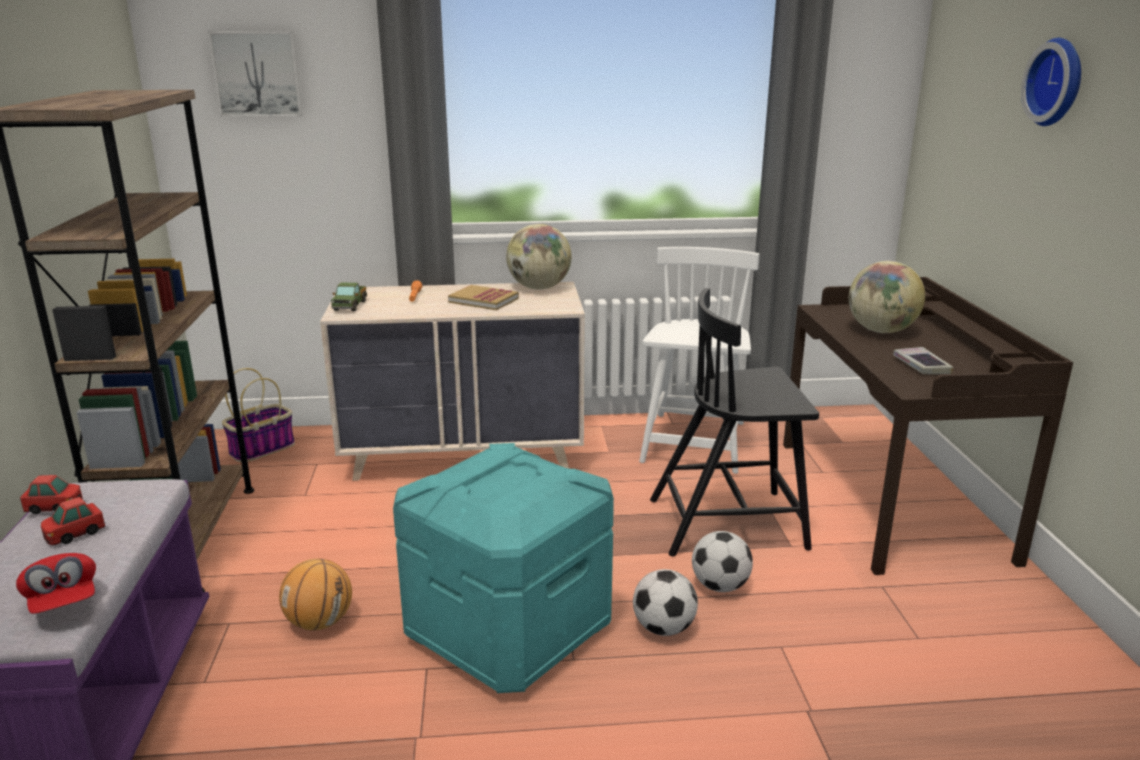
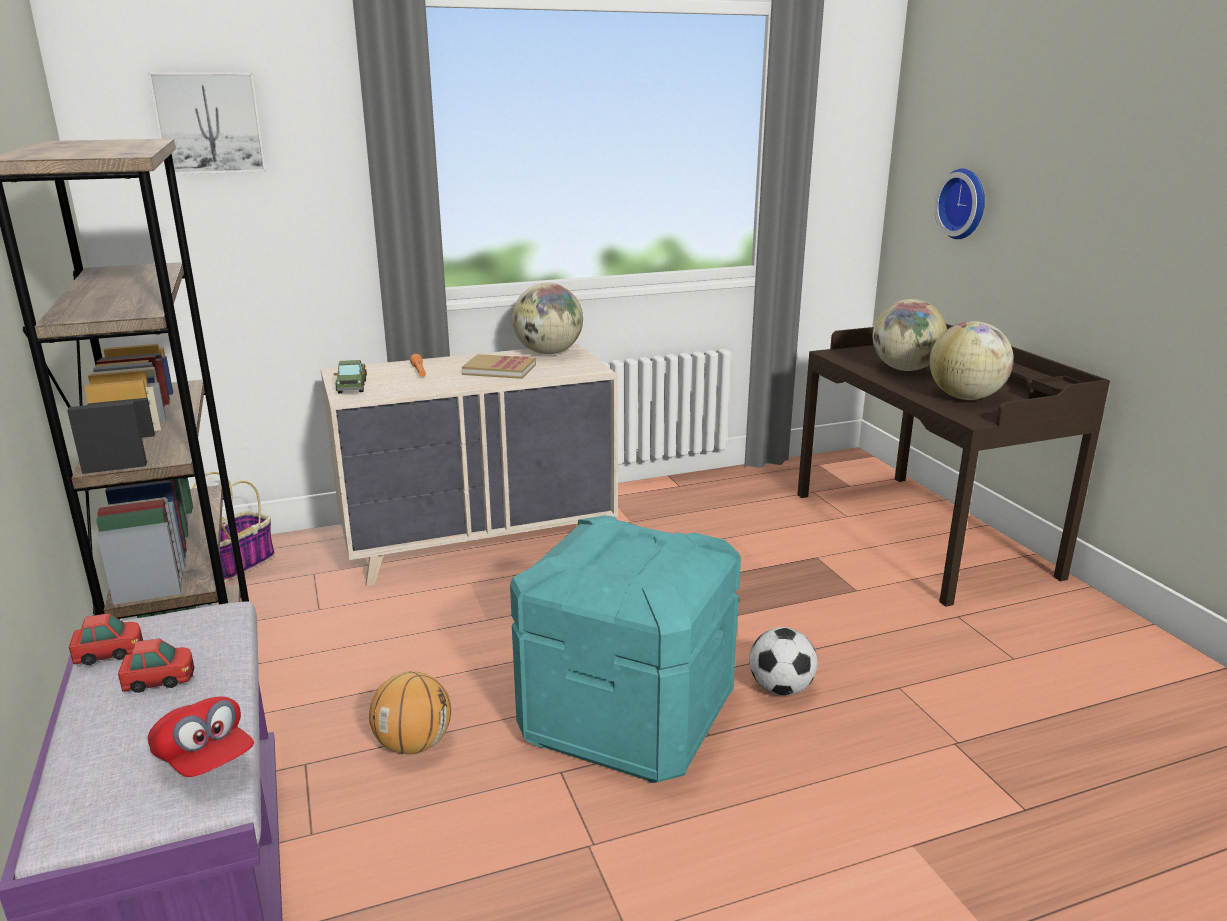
camera: 15 degrees left, 0 degrees up
(74, 534) = (160, 680): toy car -> toy car turned 135 degrees counterclockwise
(694, 444) = (712, 504): white chair -> none
(720, 586) = (812, 639): football -> none
(730, 523) = (788, 576): black chair -> none
(921, 366) = (965, 397): book -> globe
(1058, 82) = (1066, 118): wall clock -> wall clock (964, 204)

